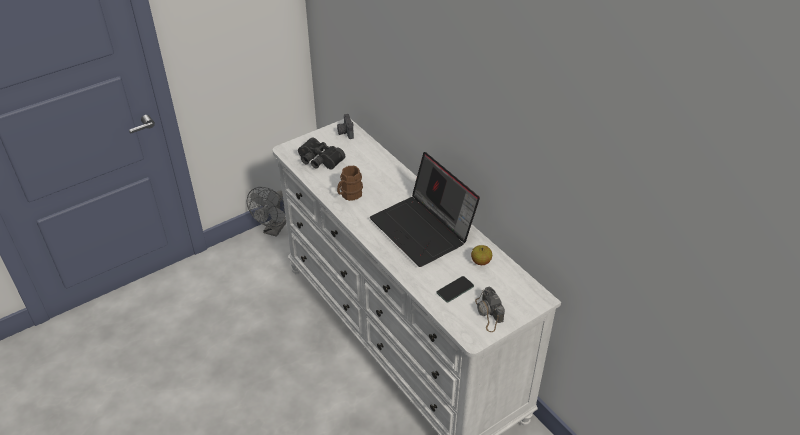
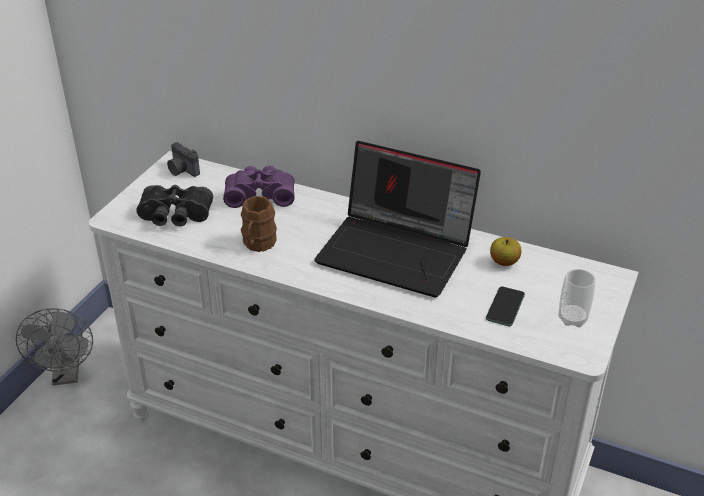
camera: 30 degrees left, 5 degrees down
(376, 163) = (260, 194): none -> purple binoculars
(488, 313) = (572, 318): camera -> cup

